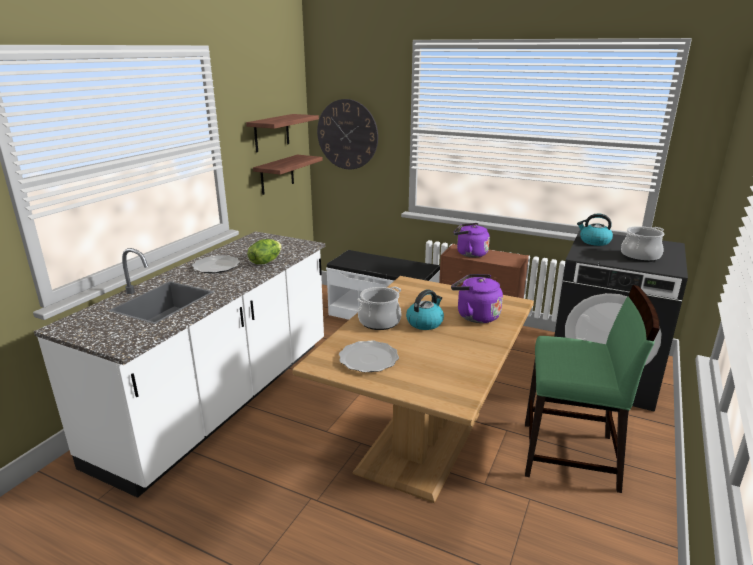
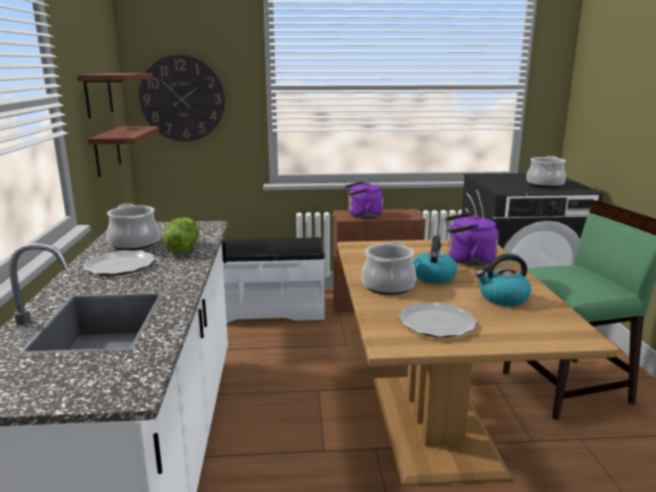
camera: 30 degrees left, 5 degrees down
(244, 251) = (134, 244): none -> cooking pot
(594, 241) = (492, 180): kettle -> kettle (503, 298)

